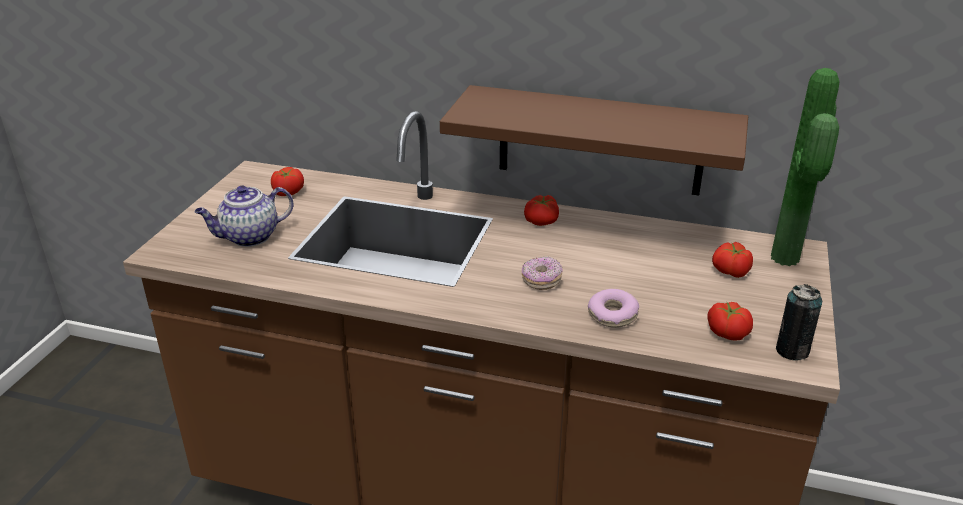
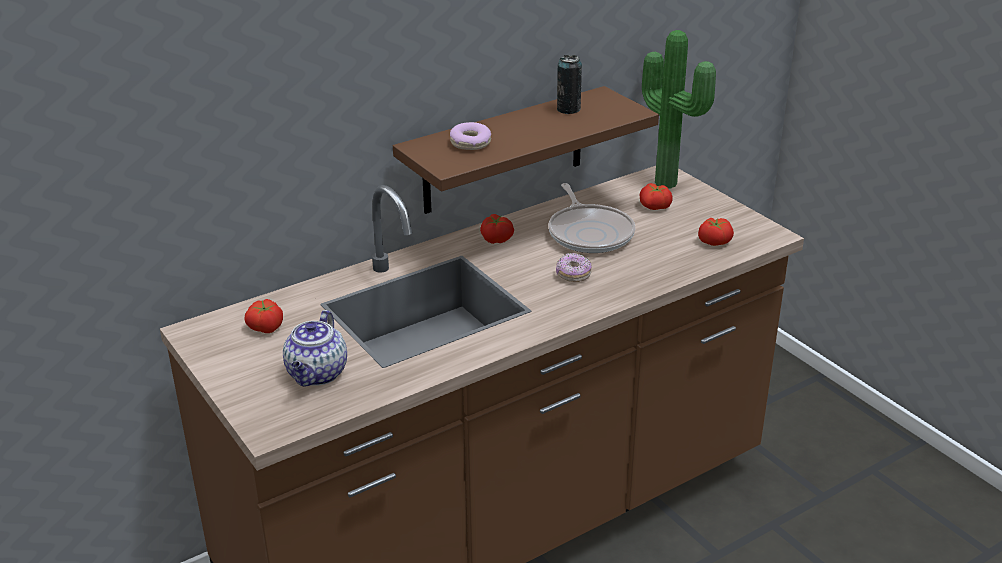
camera: 50 degrees left, 0 degrees up
(612, 315) = (647, 269): donut -> donut (470, 143)
(624, 258) = (589, 233): none -> frying pan
(792, 351) = (756, 232): can -> can (568, 109)

